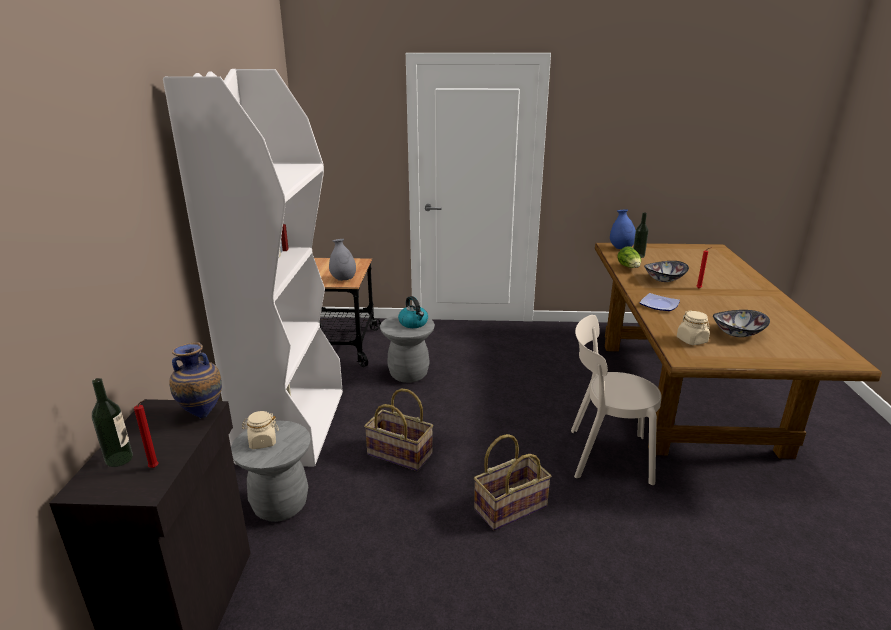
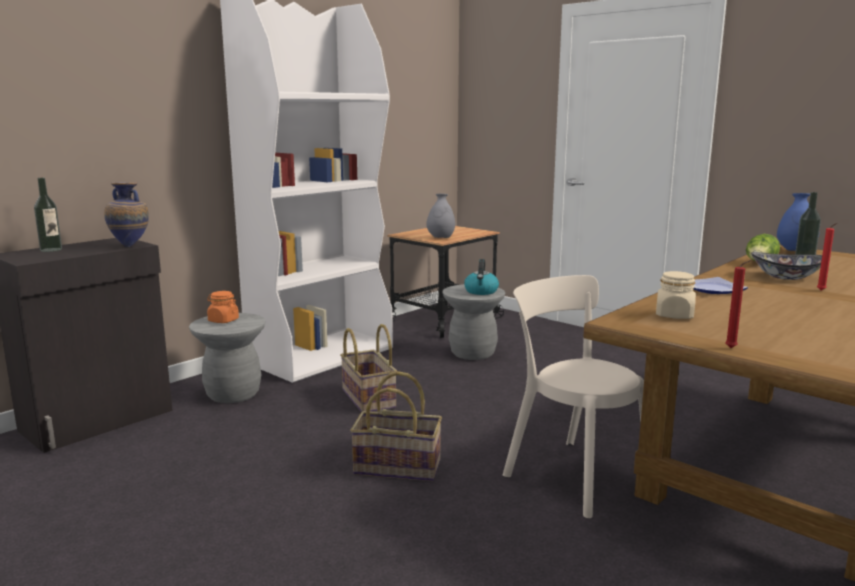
camera: 40 degrees right, 10 degrees down
(155, 468) = (54, 256): red candle -> red candle (732, 348)
(262, 442) = (223, 320): beige jar -> orange jar
(738, 333) = (765, 325): bowl -> none

